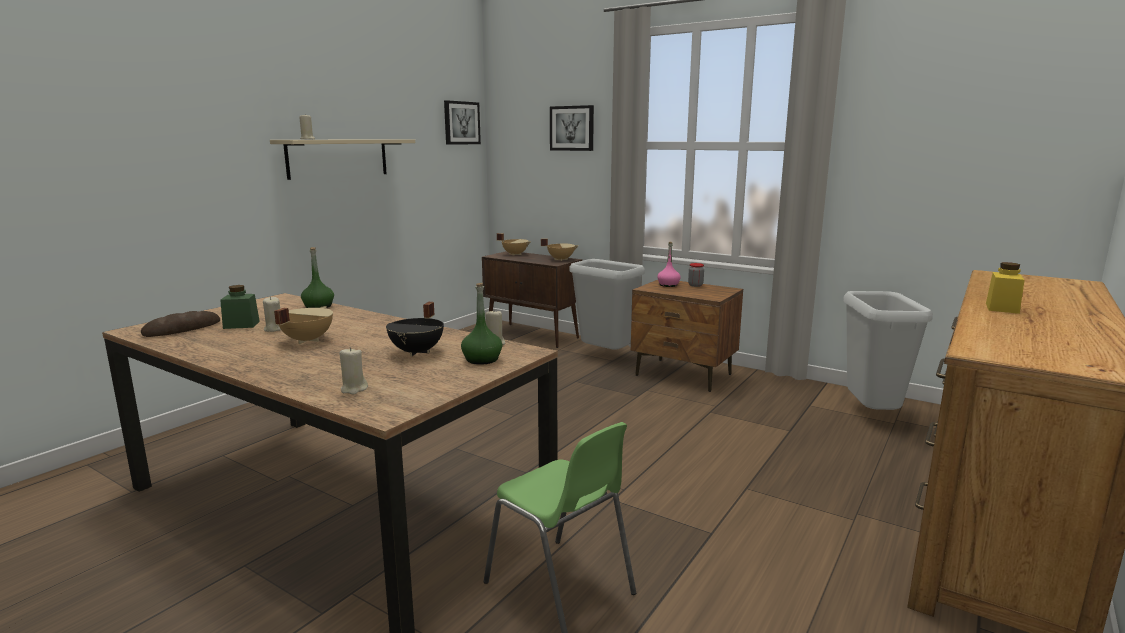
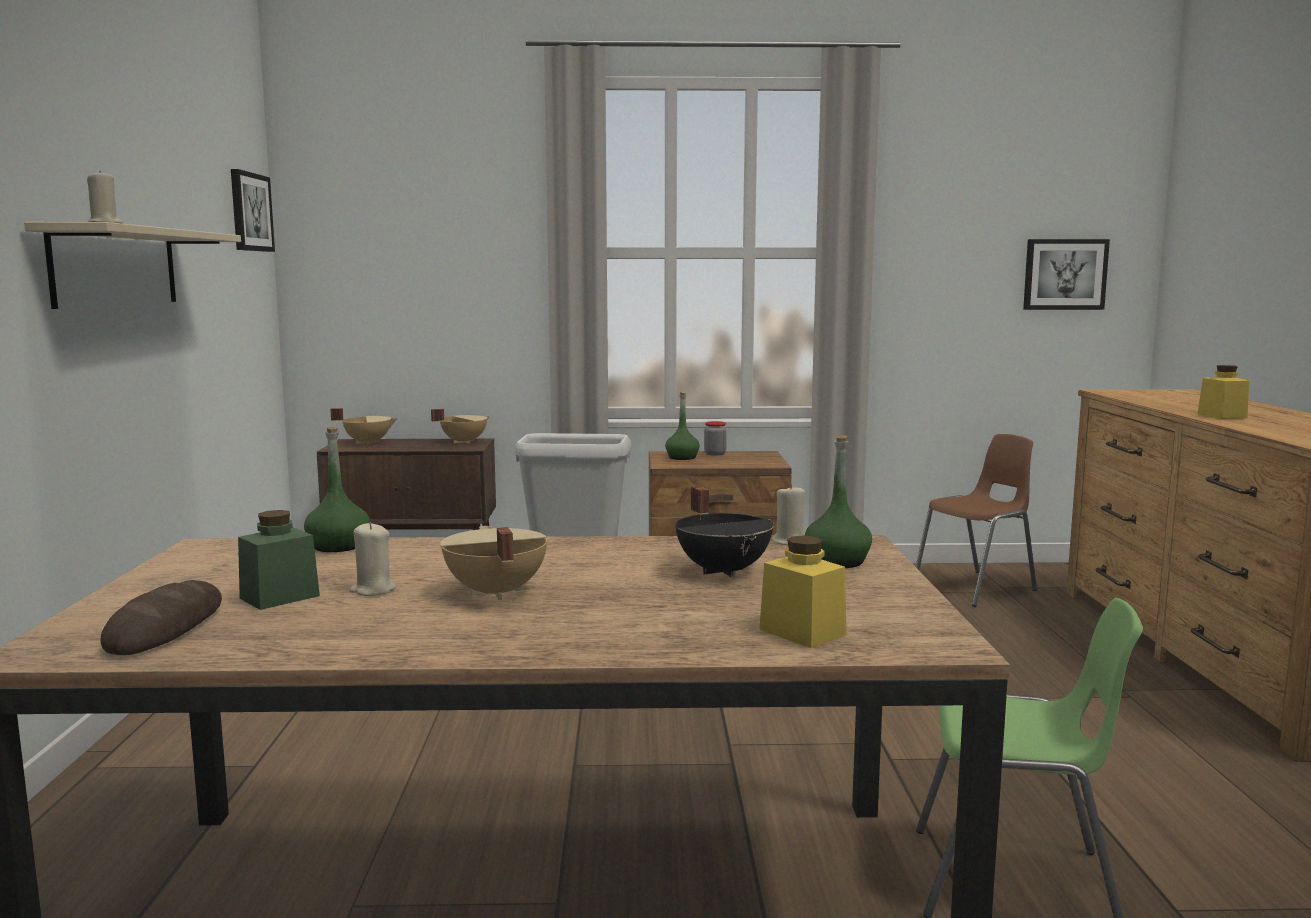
camera: 35 degrees left, 5 degrees down
(354, 389) = (802, 632): beige candle -> yellow jar
(572, 128) = (461, 226): picture -> picture (1064, 274)
(668, 285) = (682, 457): pink bottle -> green bottle
(872, 415) = (976, 588): grey trash can -> brown chair

